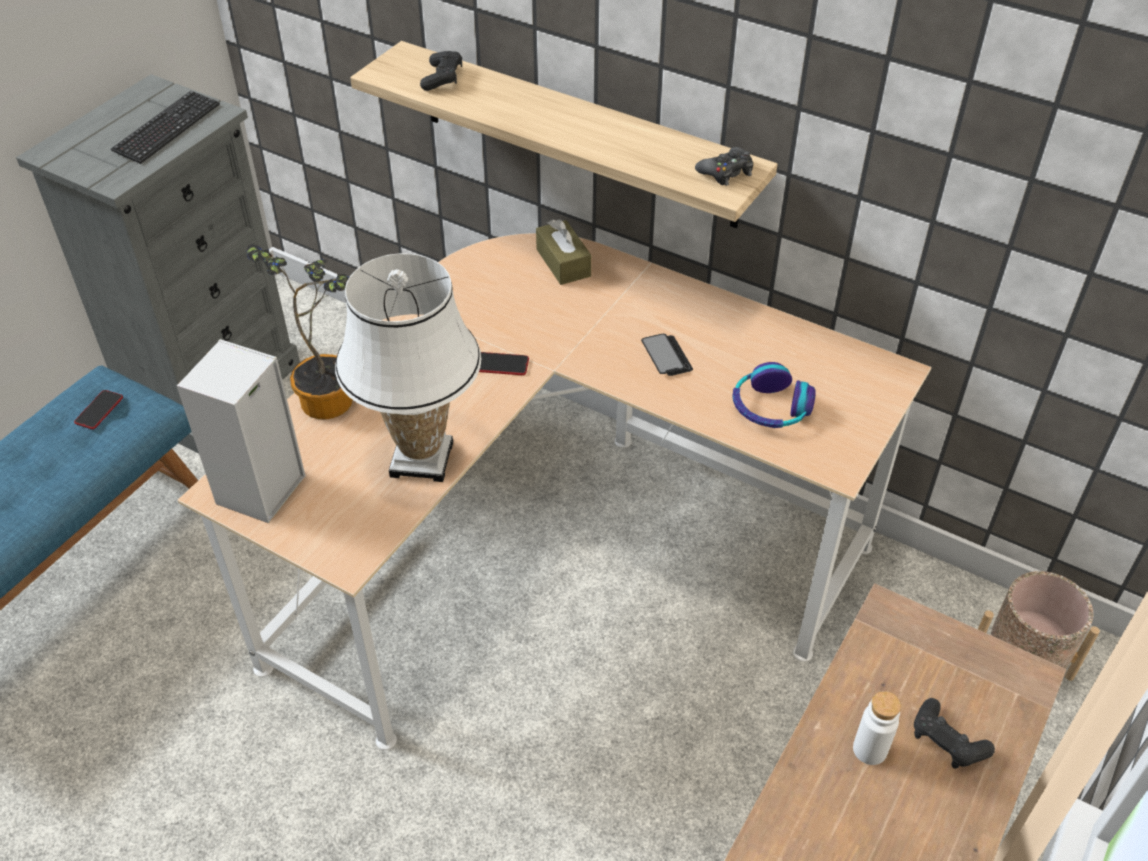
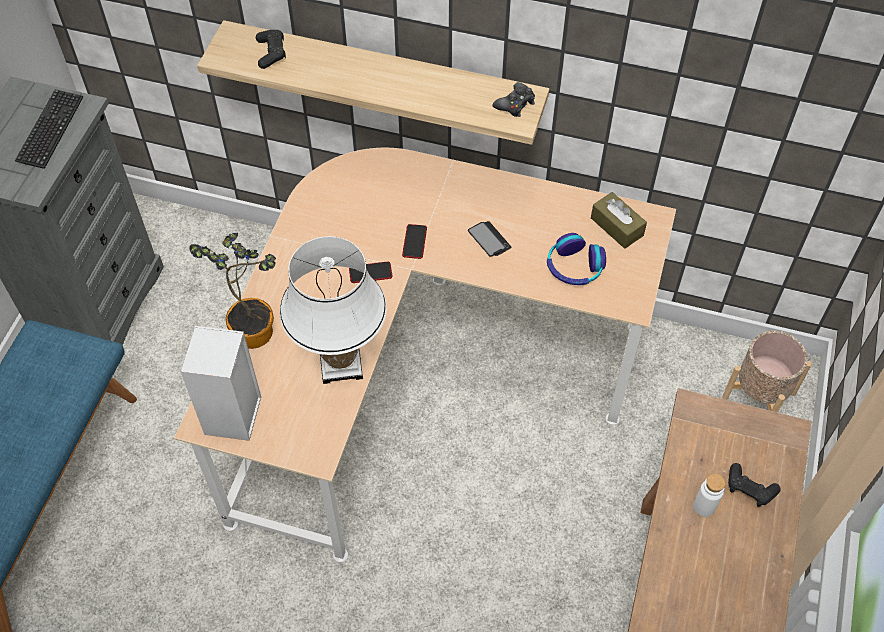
camera: 15 degrees left, 10 degrees up
(99, 410) = (48, 361): phone -> phone (414, 242)
(563, 263) = (388, 173): brown tissue box -> brown tissue box (617, 227)

